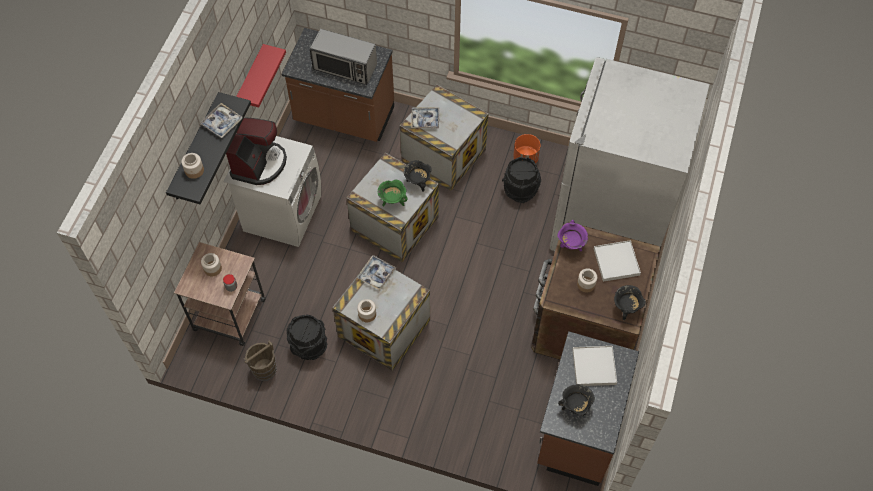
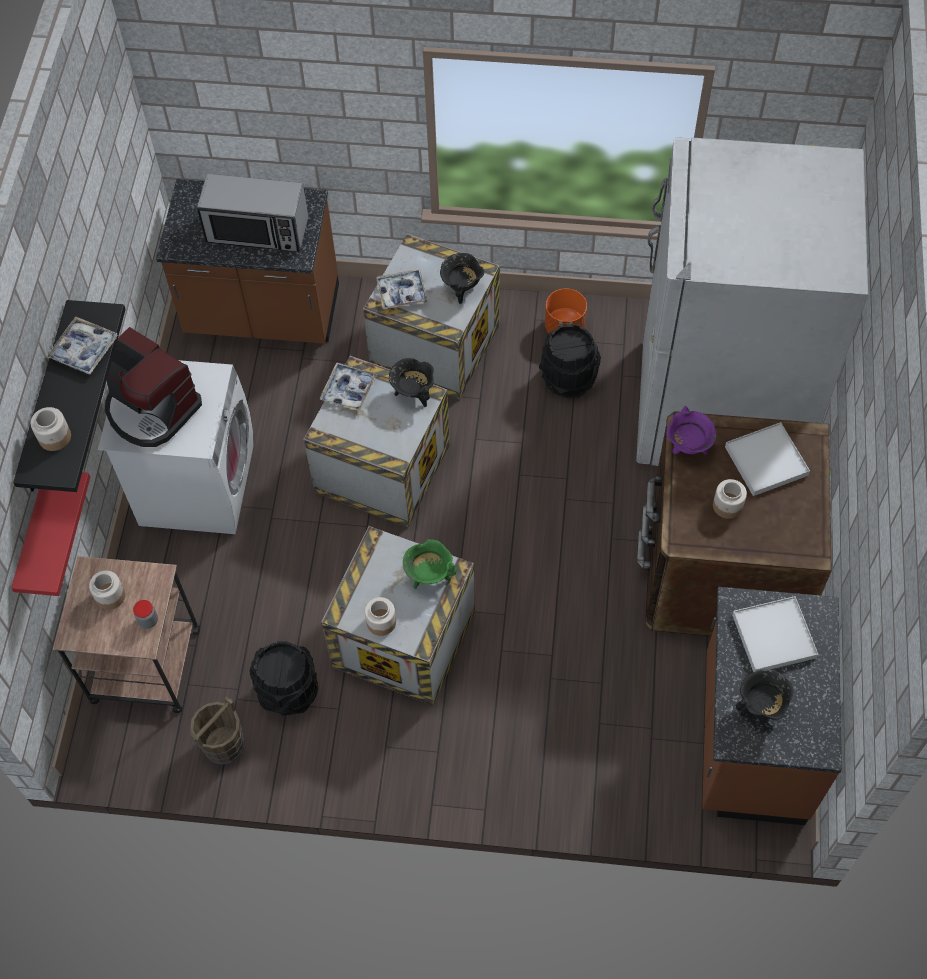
camera: 10 degrees left, 0 degrees up
(251, 79) = (111, 273): red shelf -> red shelf (34, 538)
(259, 164) = (151, 409): coffee machine -> coffee machine turned 120 degrees clockwise
(376, 274) = (381, 554): tray -> tray (348, 390)
(393, 201) = (380, 431): green cooking pot -> green cooking pot (429, 576)
(626, 308) = (800, 532): black cooking pot -> black cooking pot (461, 289)

